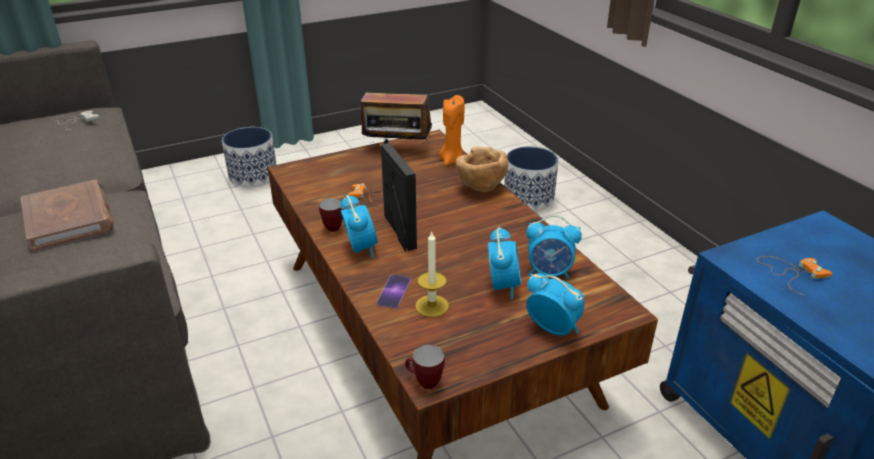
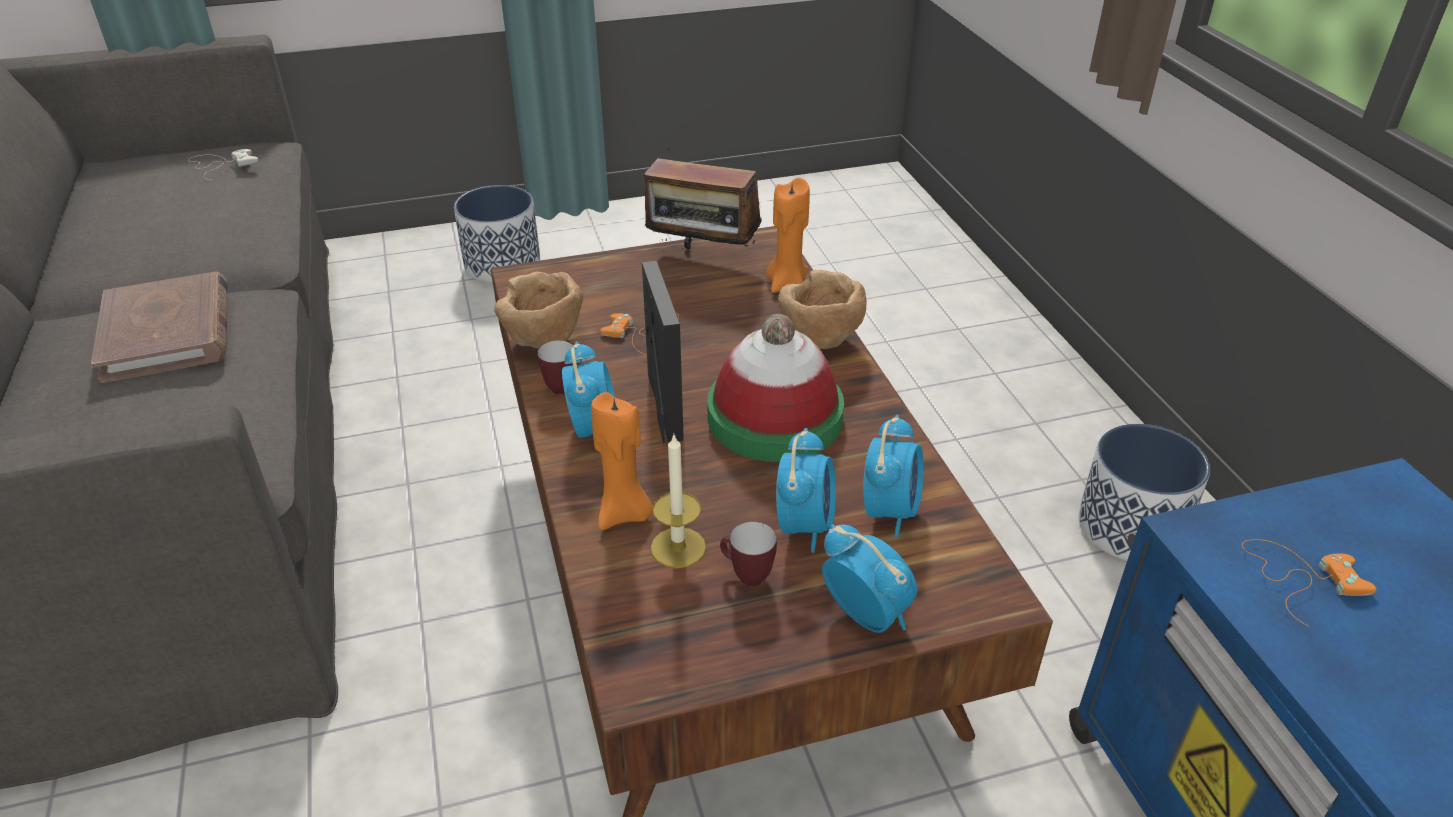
camera: 10 degrees right, 5 degrees up
(314, 204) = (544, 342): none -> brown bowl
(394, 291) = (625, 514): phone -> orange candle
(424, 382) = (626, 685): mug -> mug (745, 576)
(467, 231) = (775, 417): none -> hat
(528, 198) = (932, 346): planter -> planter (1129, 527)
(549, 273) = (890, 511): alarm clock -> alarm clock turned 90 degrees counterclockwise

